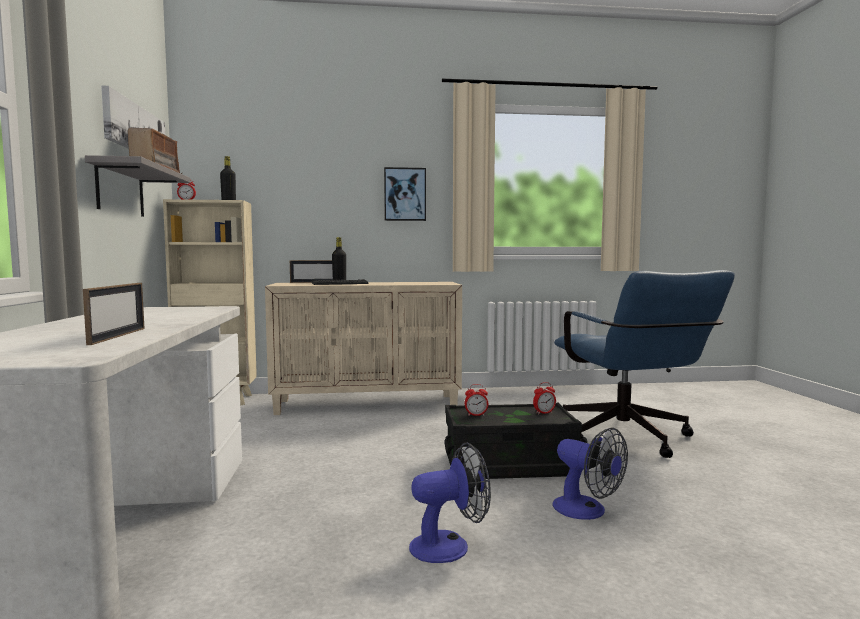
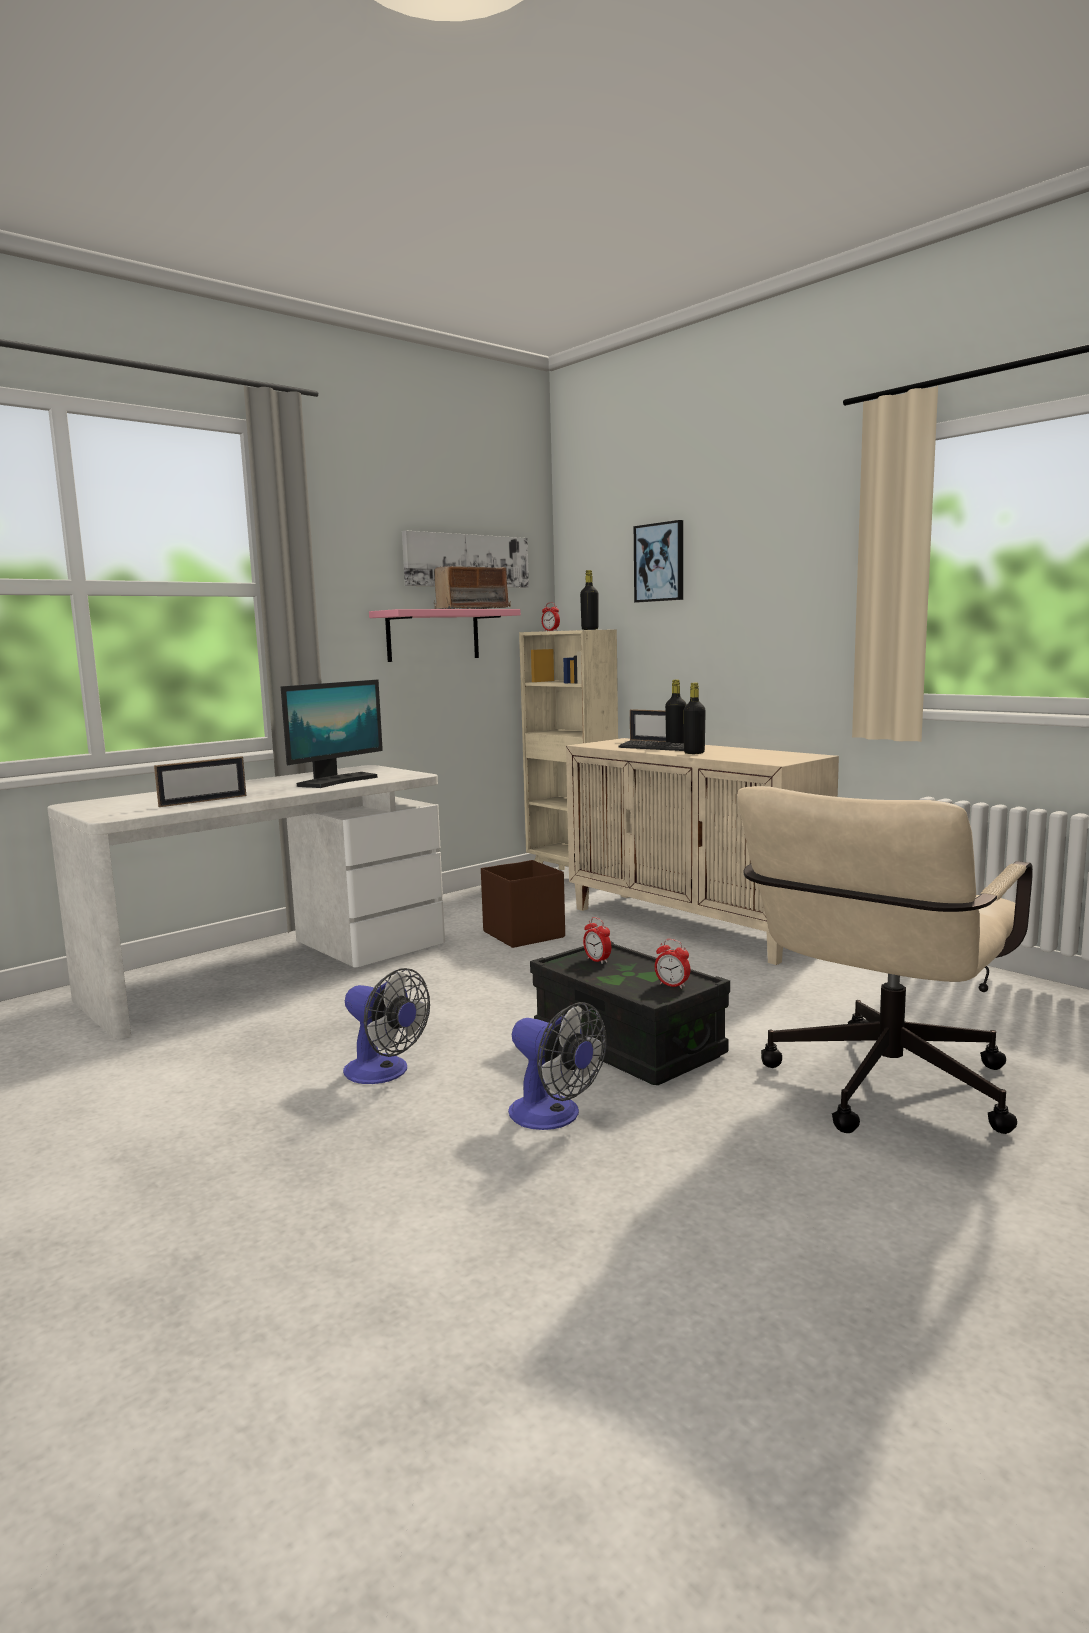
camera: 55 degrees right, 5 degrees up
(120, 190) = (433, 635): grey shelf -> pink shelf
(172, 315) = (337, 781): none -> monitor
(281, 437) = (523, 934): none -> brown storage box
(379, 284) = (694, 753): none -> black bottle
(405, 194) = (800, 604): picture -> picture (660, 562)
(587, 511) = (554, 1116): fan -> fan turned 60 degrees counterclockwise
(630, 440) = (879, 1092): blue office chair -> beige office chair

